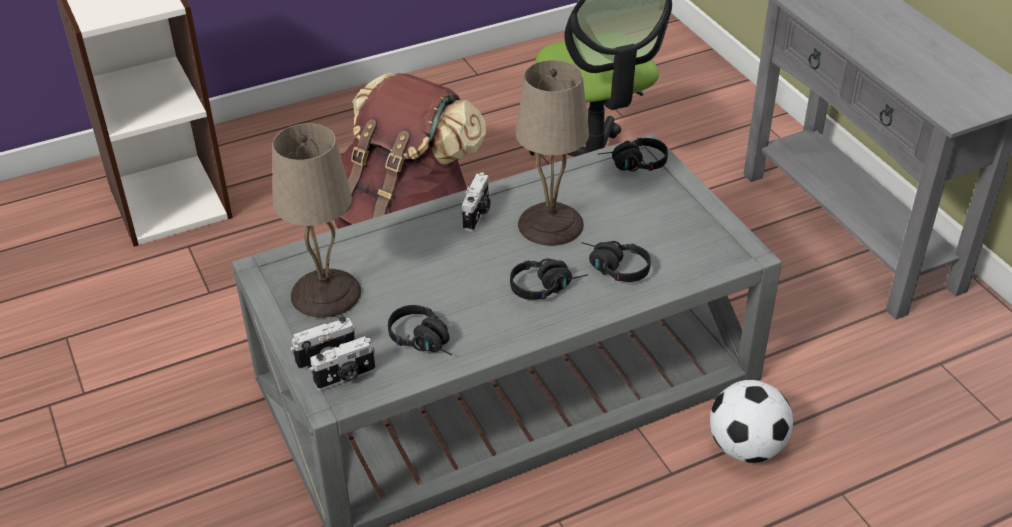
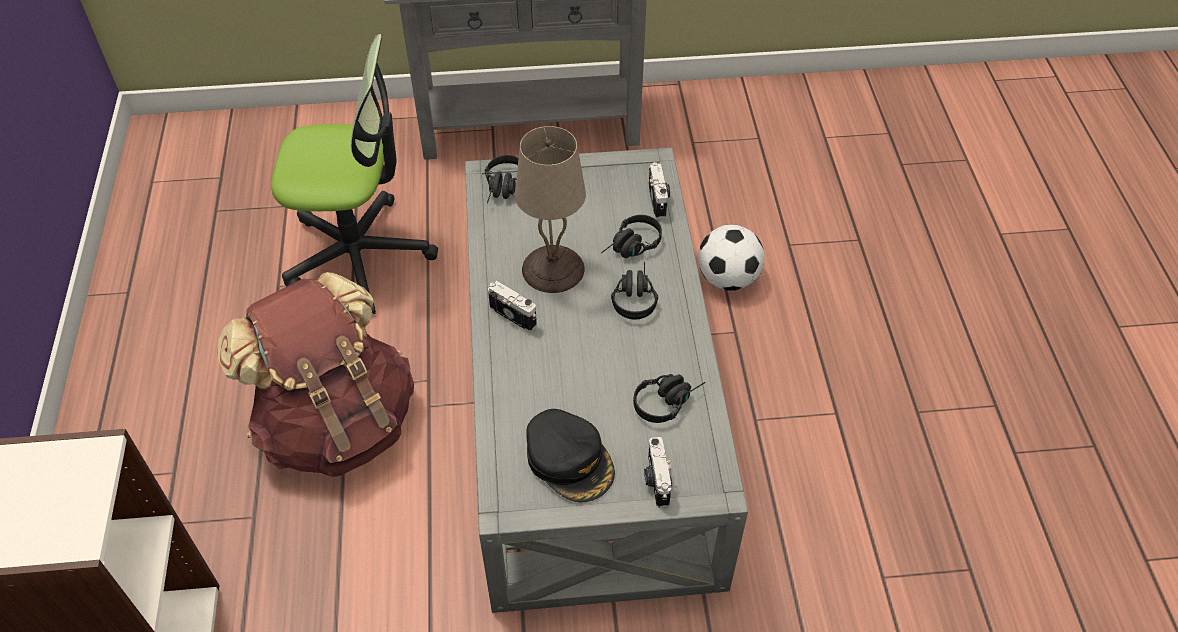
camera: 70 degrees left, 10 degrees up
(327, 293) = (570, 460): beige table lamp -> black cap
(346, 377) = (692, 471): camera -> camera (658, 200)

